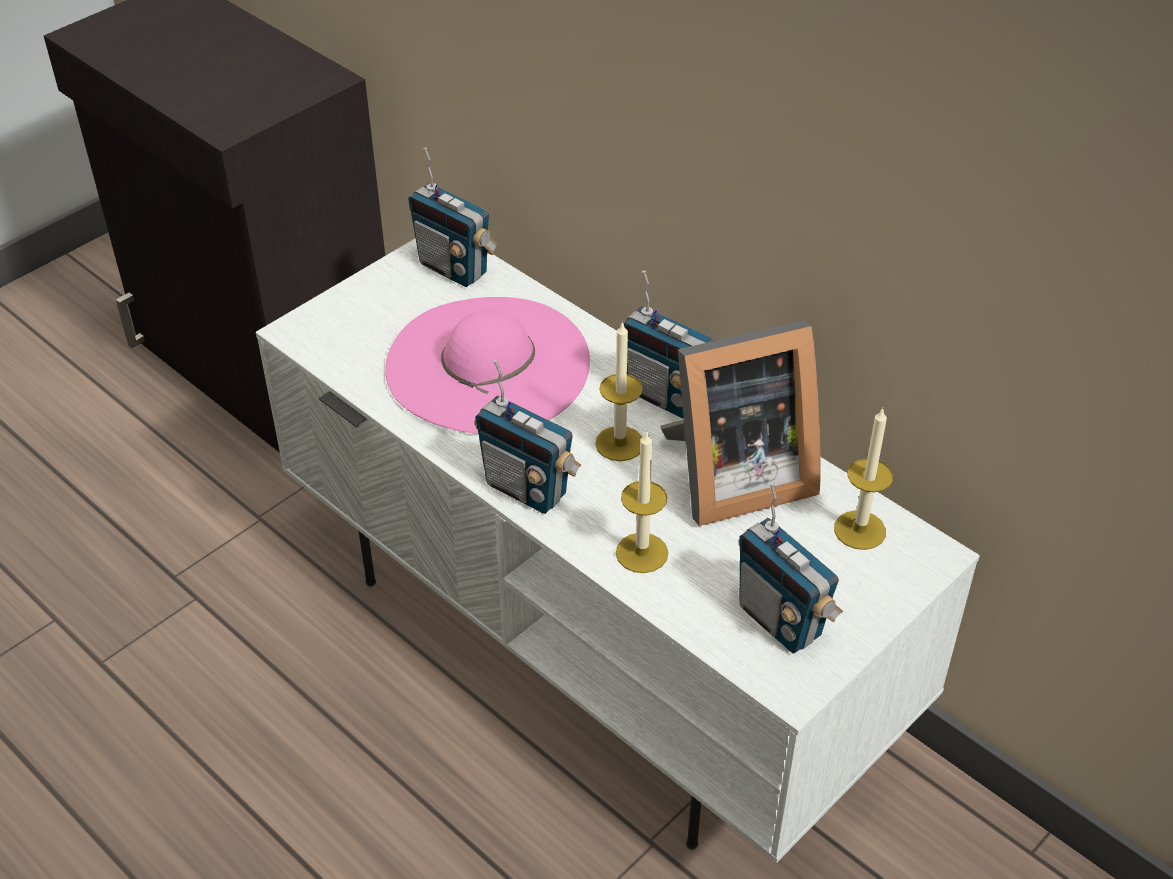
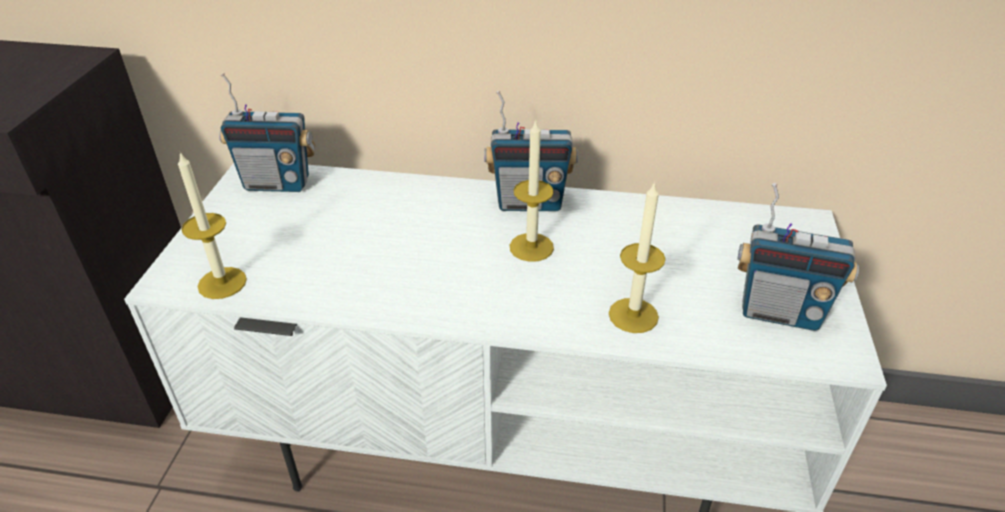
camera: 35 degrees left, 5 degrees down
(488, 364) = (371, 236): pink hat -> none
(527, 489) = (496, 312): radio -> none
(732, 477) = (634, 234): picture frame -> none
(860, 530) = (750, 228): candle -> candle (222, 283)

